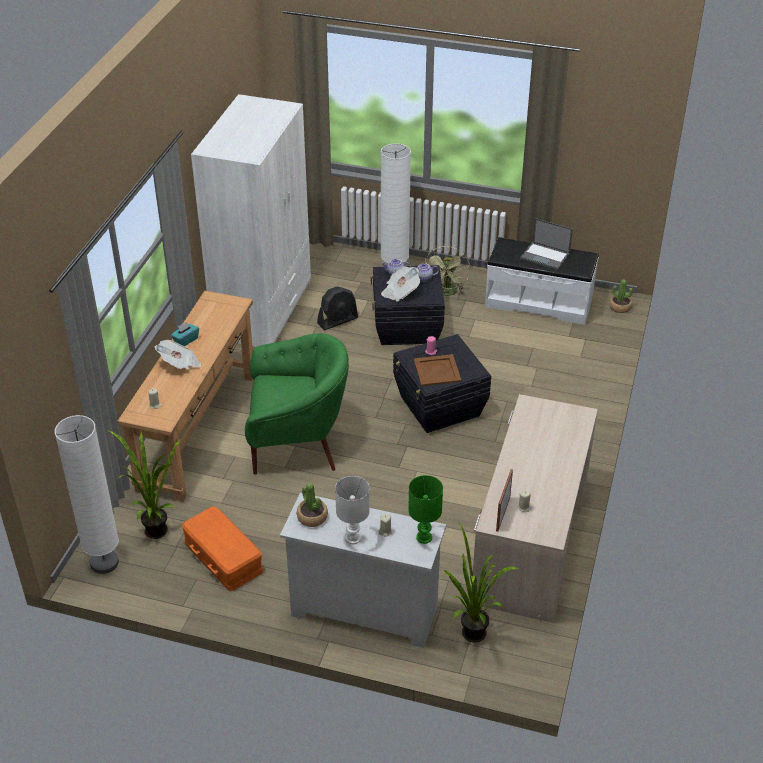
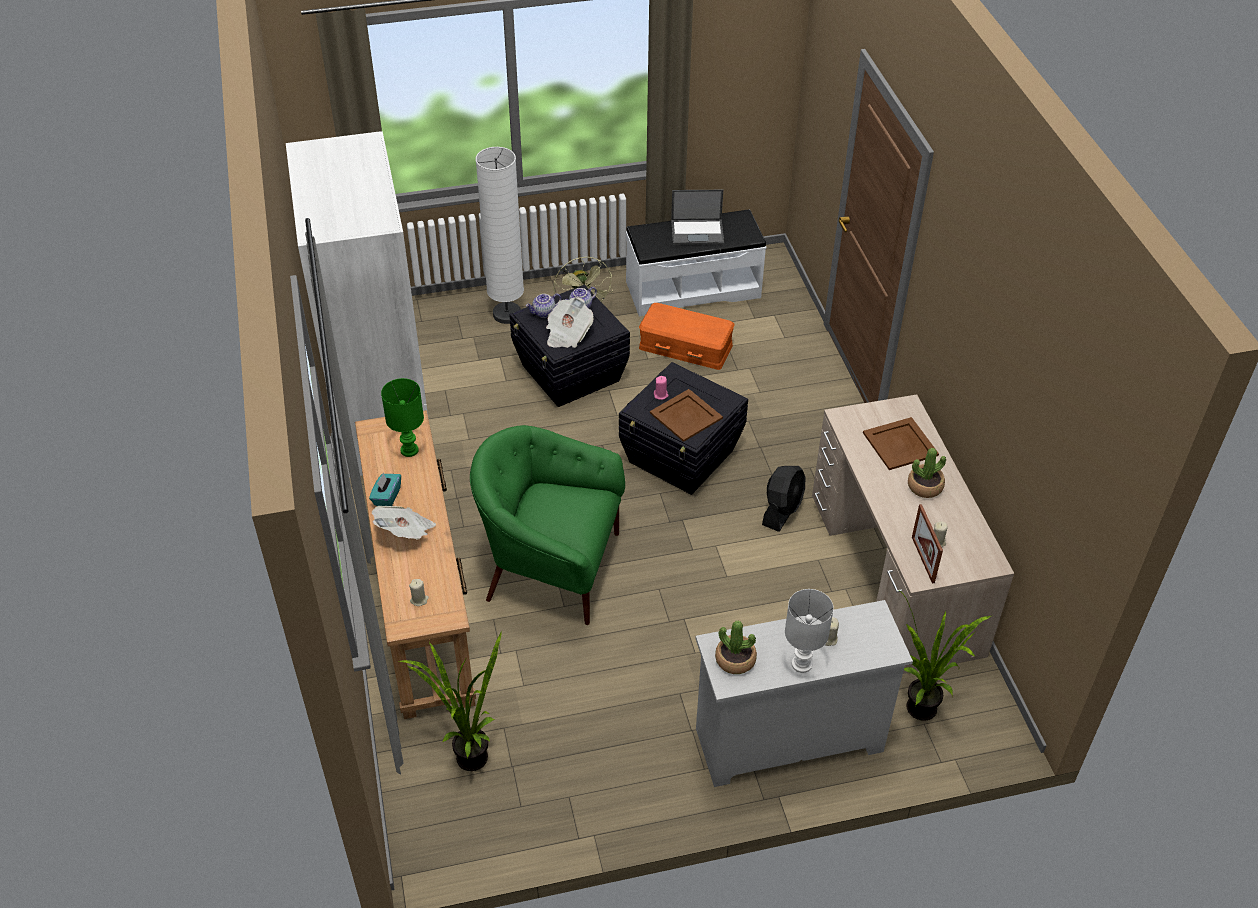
camera: 30 degrees left, 5 degrees up
(104, 563) = (439, 831): white floor lamp -> none
(224, 556) = (579, 751): orange storage box -> orange storage box (686, 345)
(296, 441) = (552, 567): green armchair -> green armchair turned 135 degrees counterclockwise
(338, 320) = (483, 396): black fan -> black fan (782, 510)
(424, 538) = (876, 627): green table lamp -> green table lamp (409, 451)
(554, 436) = (900, 444): none -> brown tray
(620, 307) = (781, 264): potted plant -> potted plant (925, 486)

